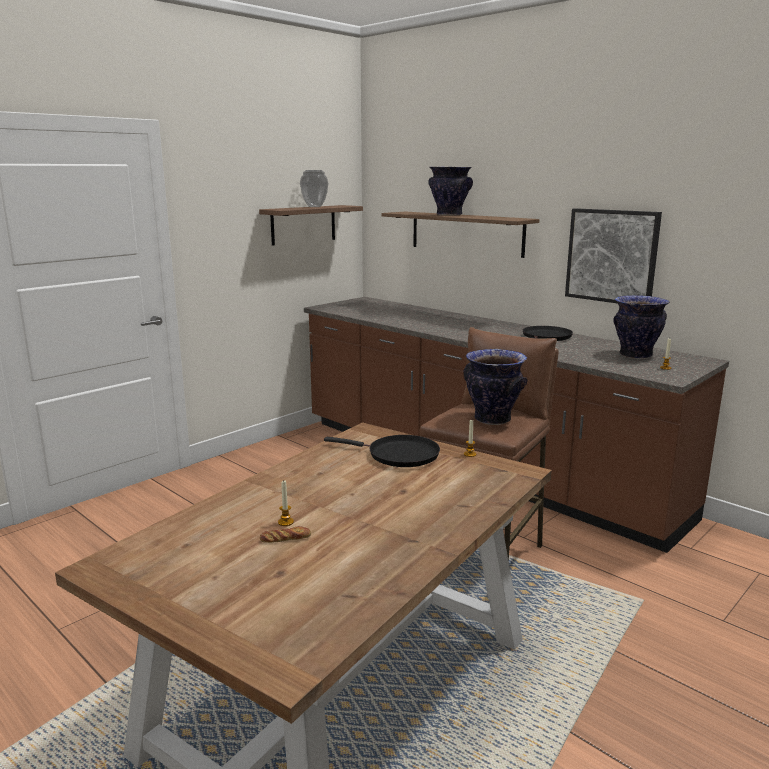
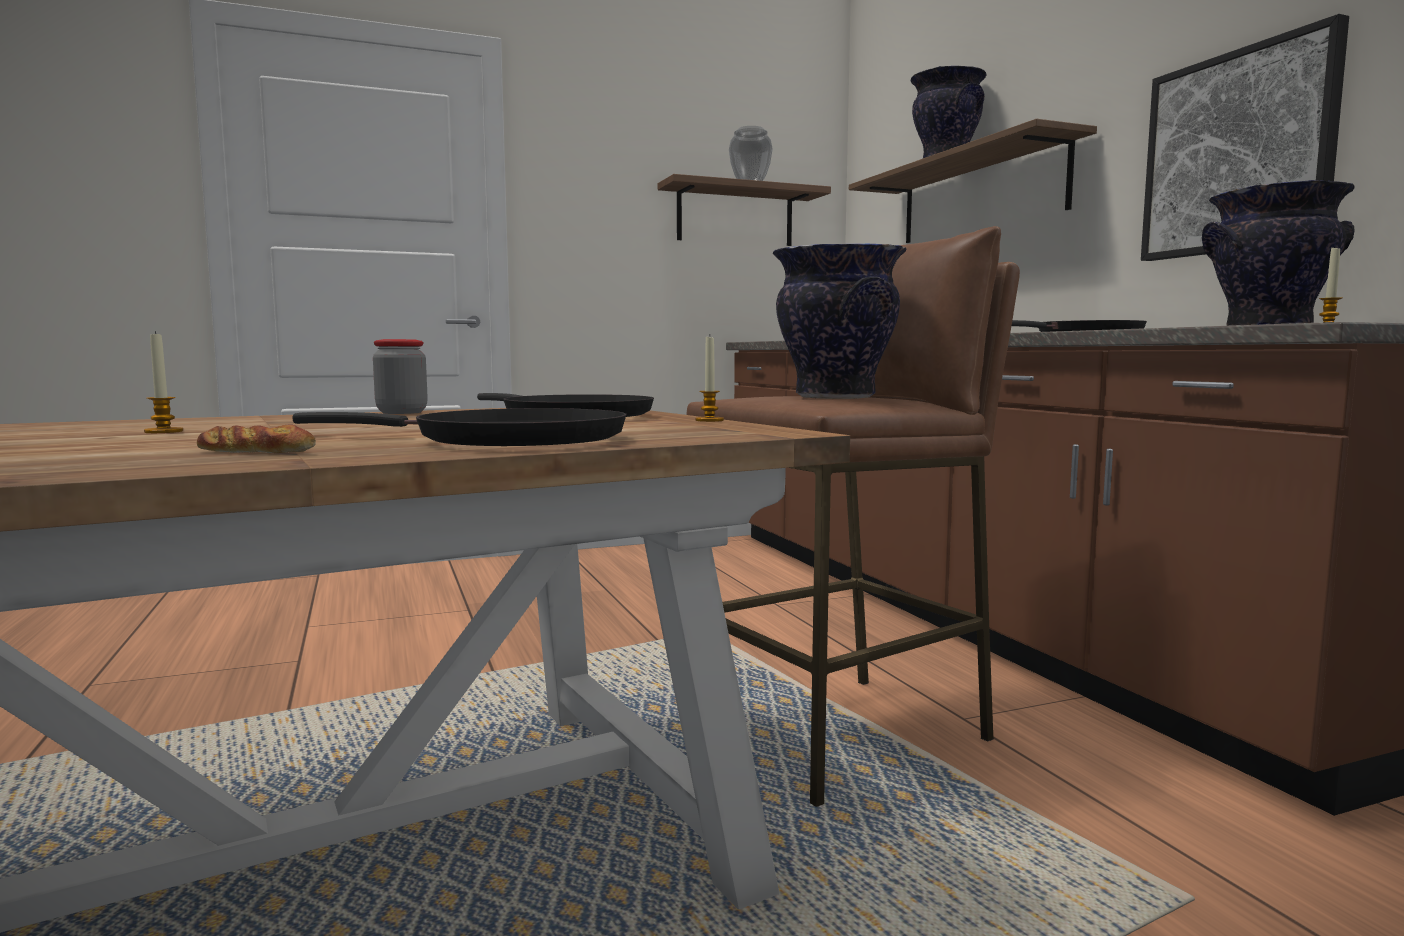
camera: 25 degrees right, 10 degrees down
(285, 538) = (98, 438): bread -> bread (256, 451)
(305, 461) = (402, 412): none -> jar
(453, 505) = (507, 440): none -> black frying pan

